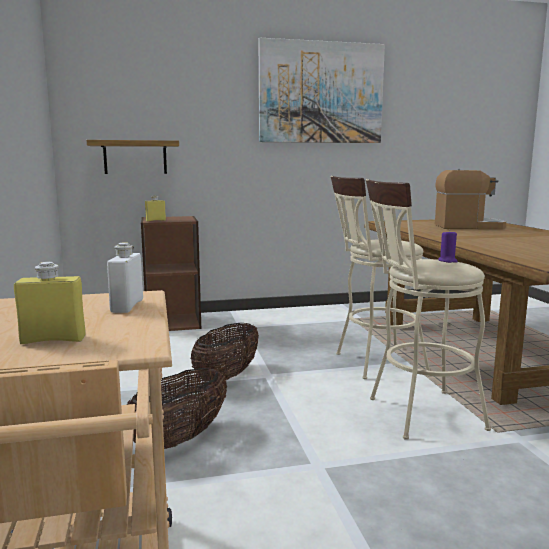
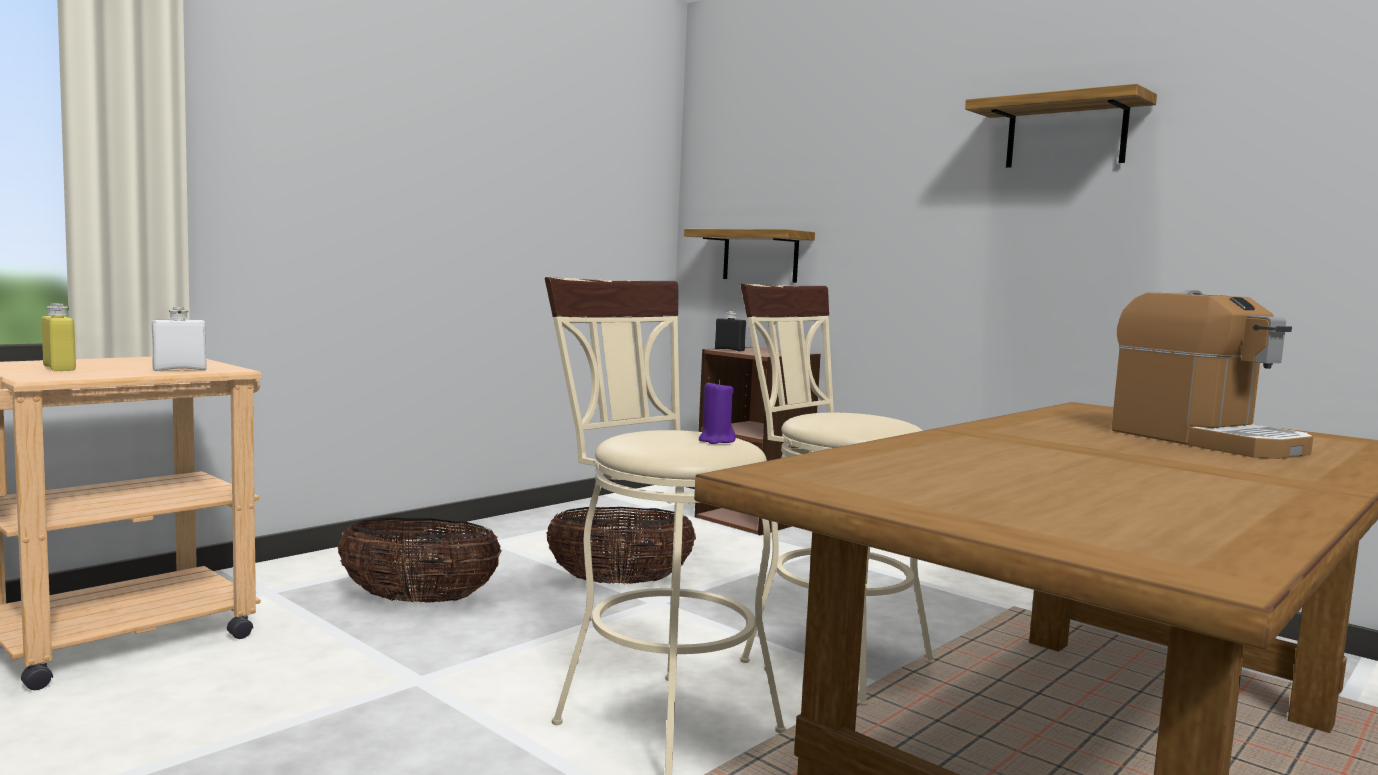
camera: 55 degrees right, 5 degrees down
(155, 220) = (729, 350): yellow bottle -> black bottle
(321, 93) = (1066, 133): picture -> shelf

